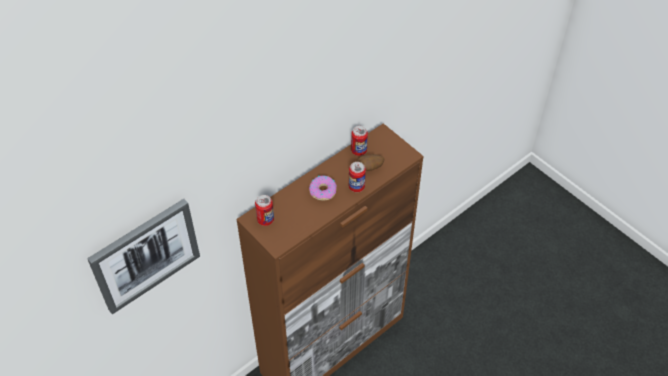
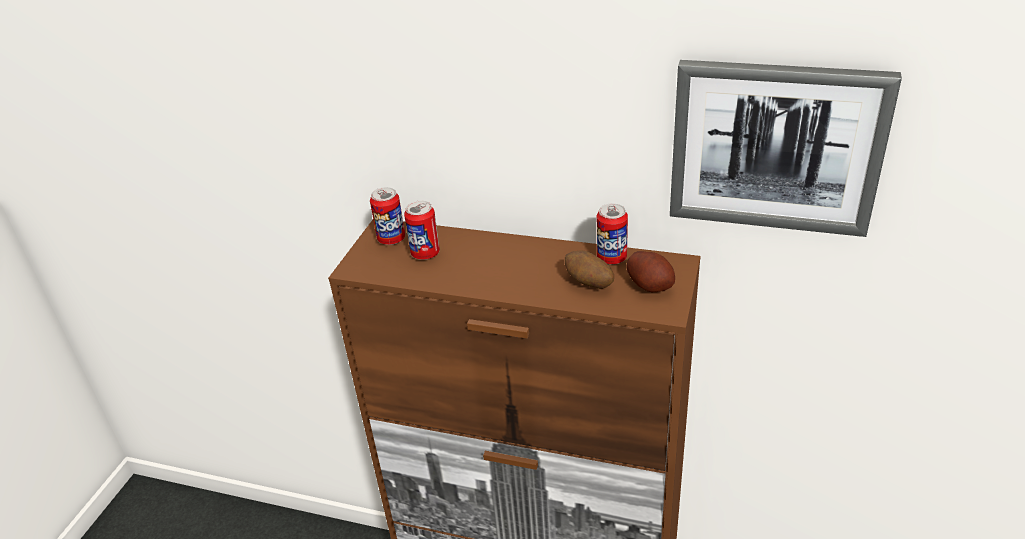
camera: 60 degrees right, 15 degrees down
(145, 255) = (236, 168): picture -> picture (775, 147)
(323, 191) = (494, 262): donut -> none
(356, 187) = (536, 288): can -> can (425, 254)
(388, 150) = (650, 285): none -> potato

